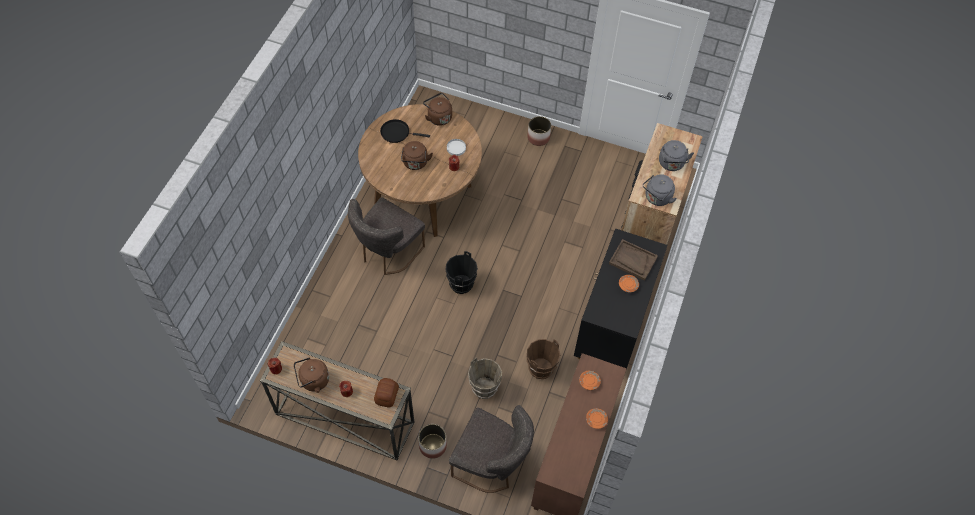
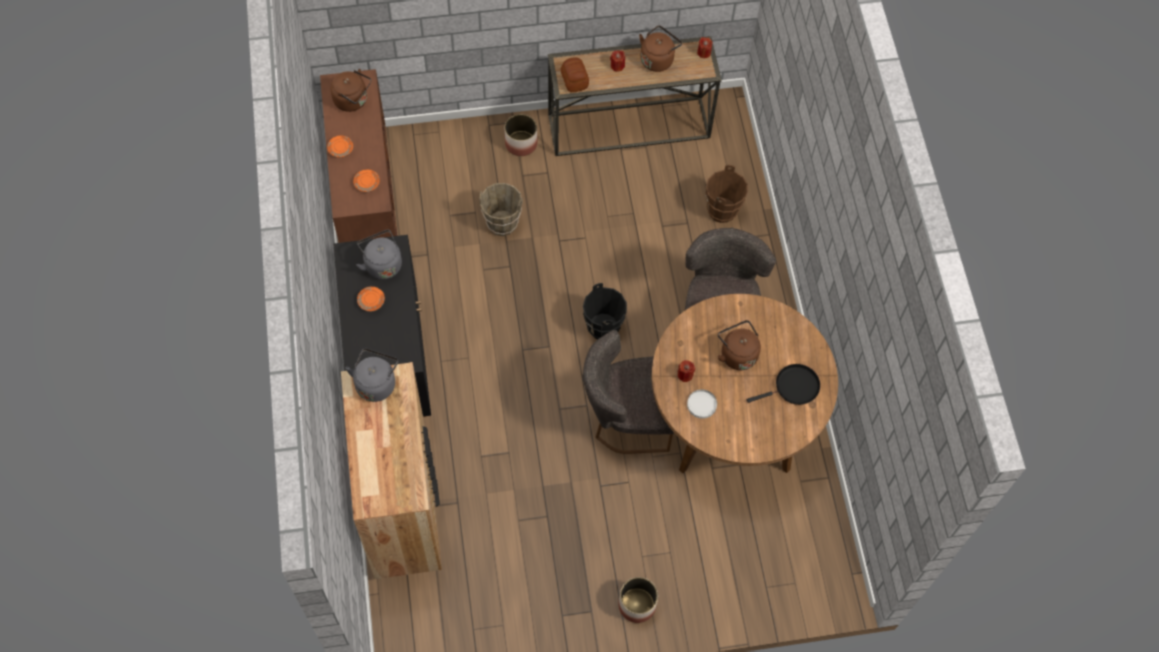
camera: 150 degrees right, 5 degrees up
(438, 117) = (758, 441): brown kettle -> brown kettle (353, 101)
(492, 464) = (449, 155): grey chair -> grey chair (626, 419)
(540, 369) = (451, 275): brown bucket -> brown bucket (722, 211)
(632, 260) = (380, 337): brown tray -> none
(671, 164) = (378, 447): grey kettle -> grey kettle (382, 264)

